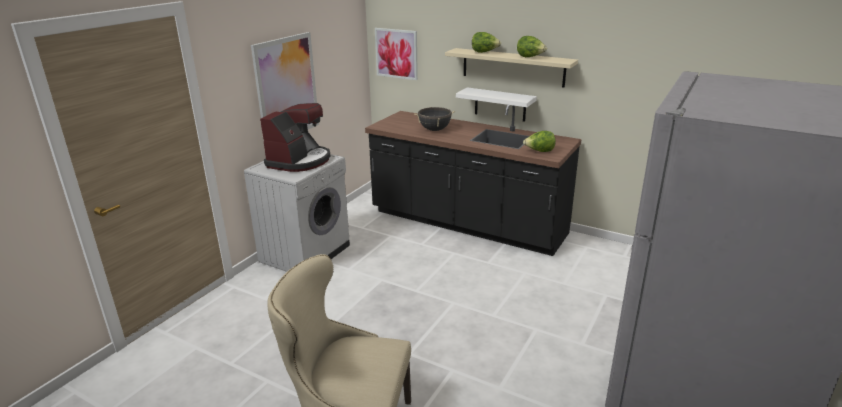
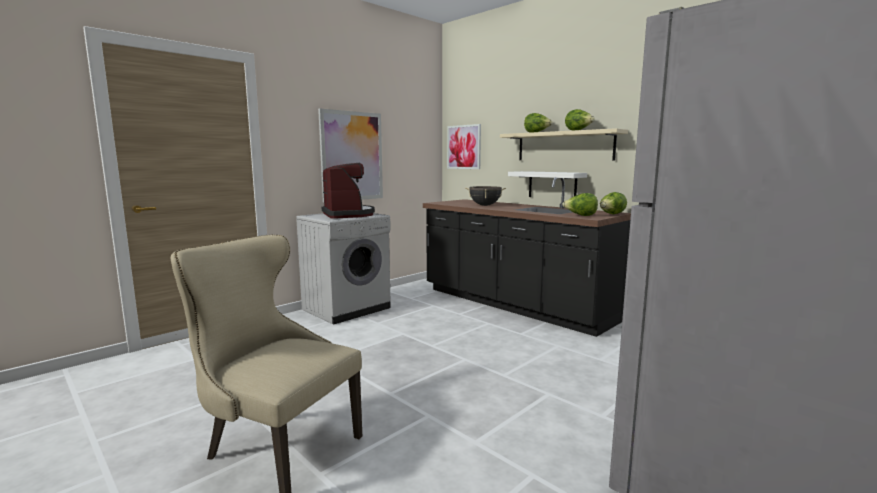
camera: 15 degrees right, 15 degrees down
(300, 161) = (348, 215): coffee machine -> coffee machine turned 60 degrees counterclockwise
(564, 145) = (611, 214): none -> lettuce

